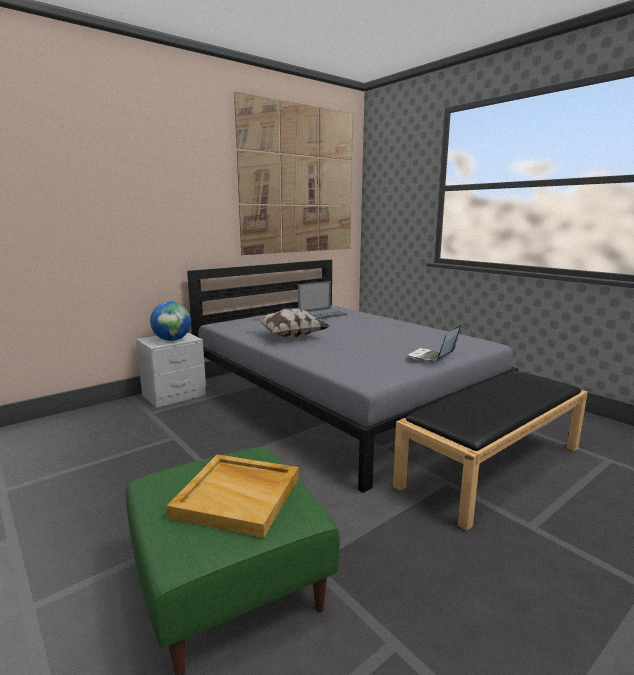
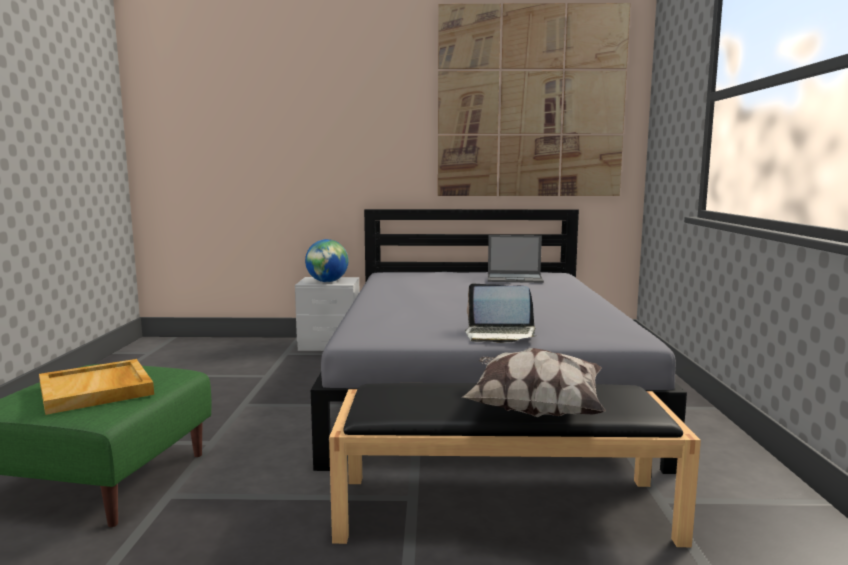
camera: 40 degrees right, 5 degrees down
(289, 336) = (414, 292): pillow -> pillow (534, 410)
(432, 357) = (500, 335): laptop -> laptop turned 150 degrees counterclockwise

